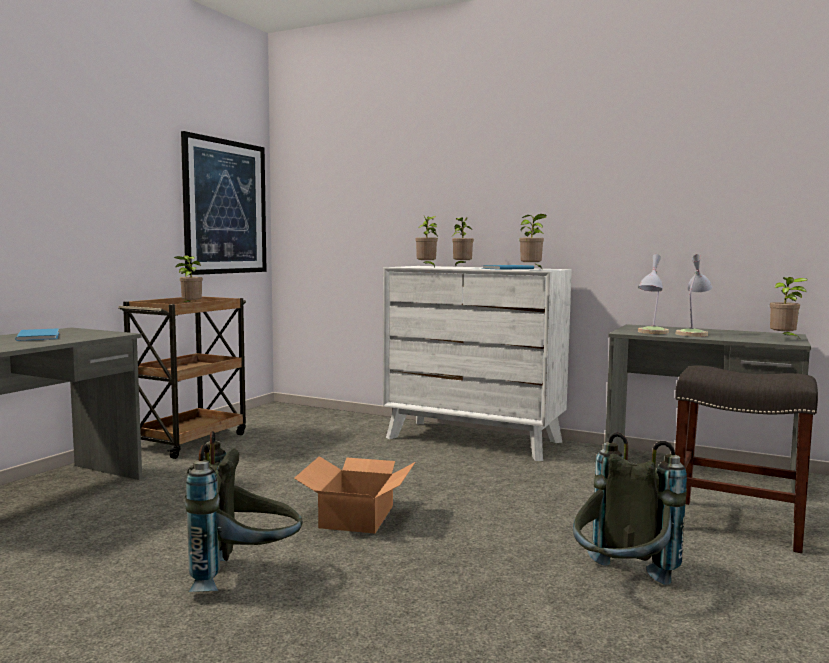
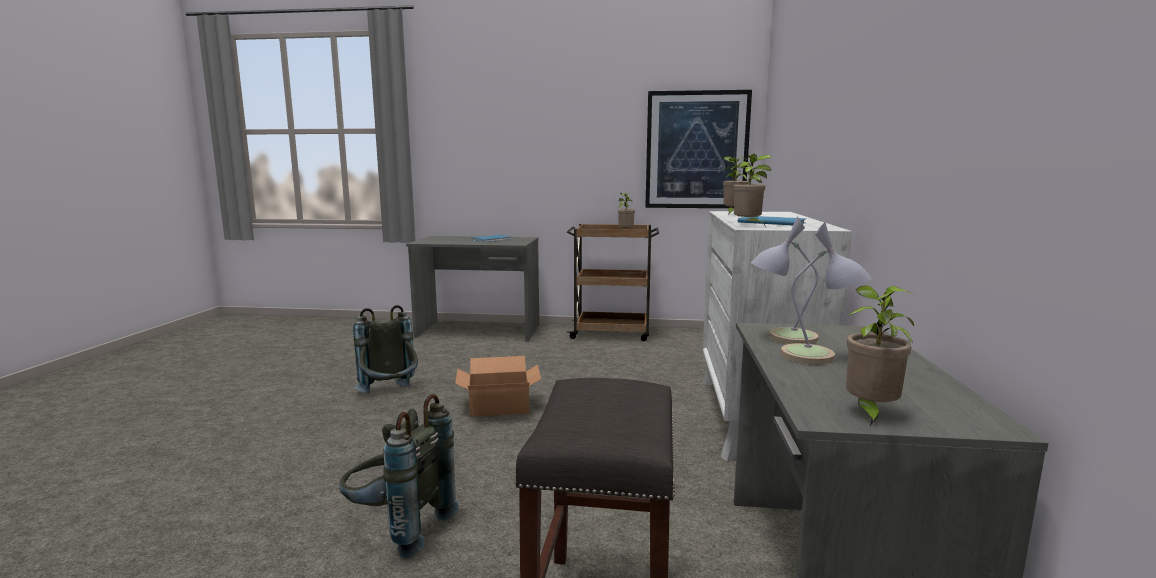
camera: 70 degrees right, 5 degrees up
(461, 267) = (781, 216): potted plant -> none

